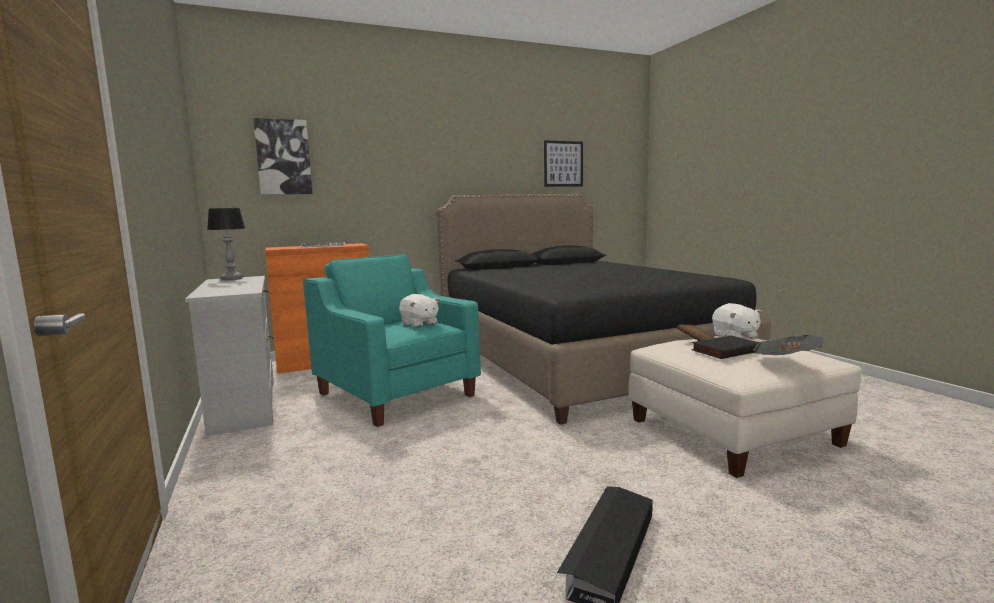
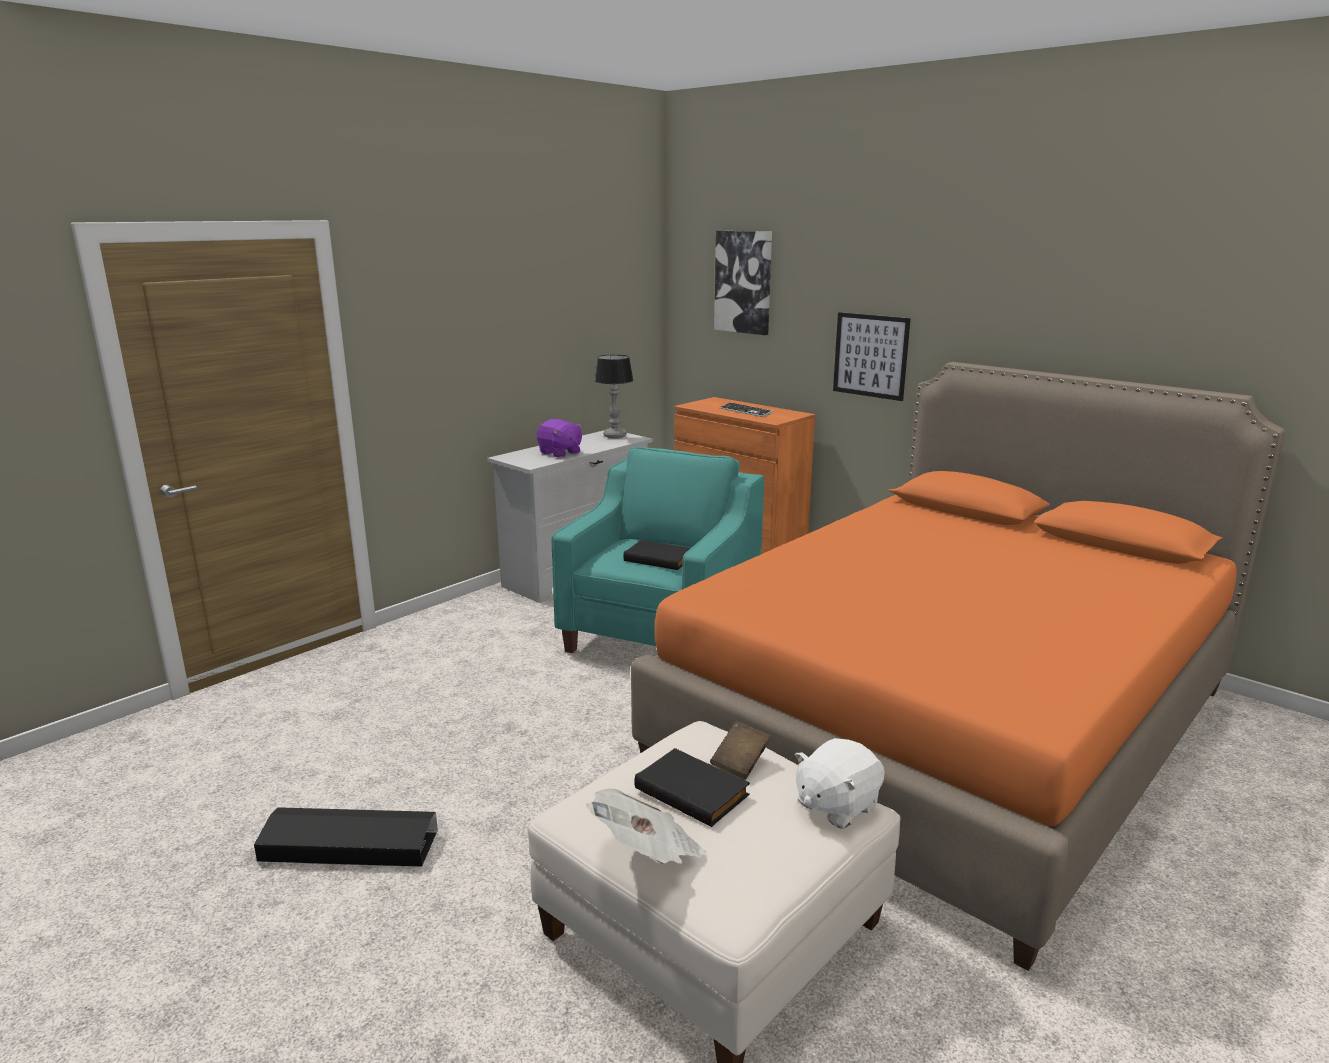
camera: 65 degrees right, 10 degrees up
(237, 287) = (560, 453): none -> purple plush toy
(419, 324) = (659, 558): white plush toy -> black book
(563, 164) = (1235, 319): picture -> picture (870, 356)
(577, 359) = (947, 724): black bed -> orange bed

